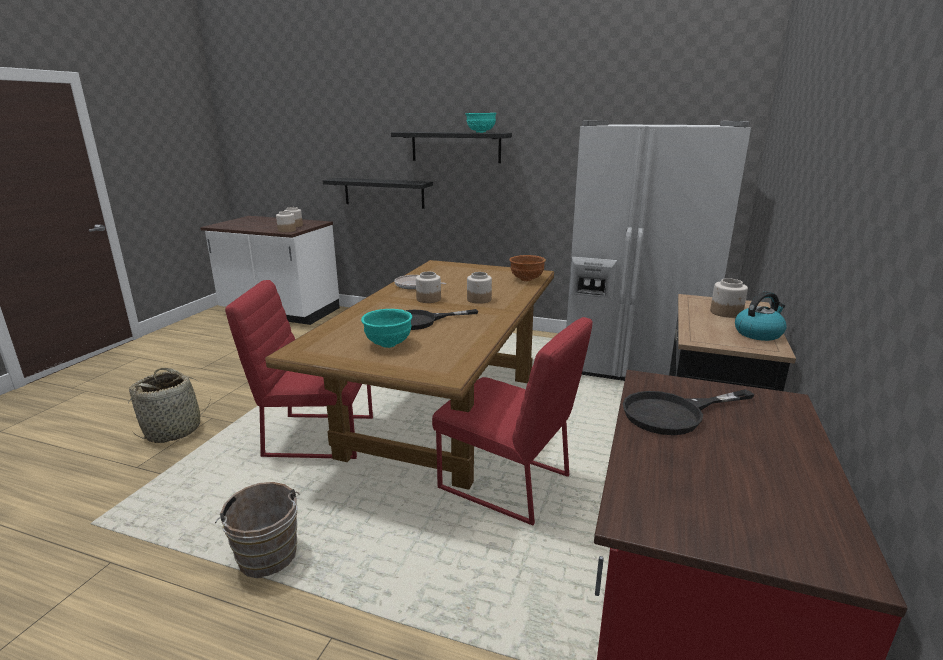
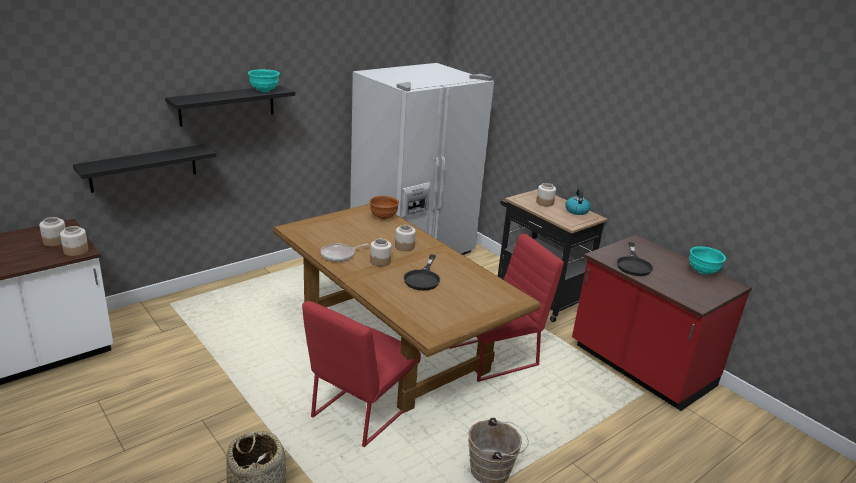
camera: 60 degrees left, 5 degrees up
(388, 344) = (453, 302): turquoise bowl -> turquoise bowl (702, 272)

